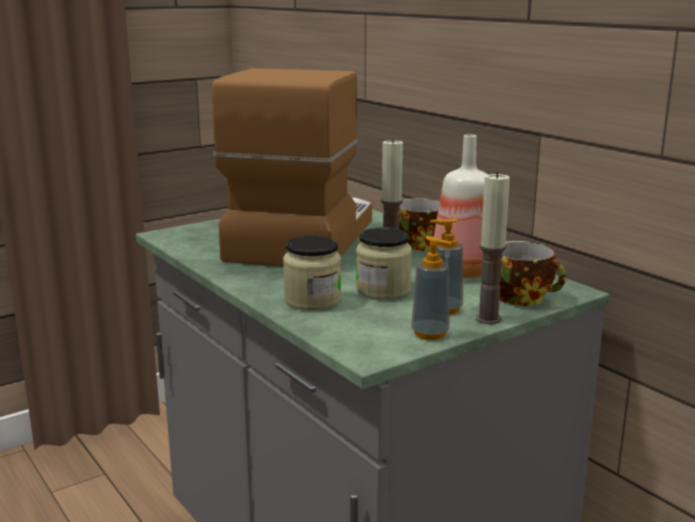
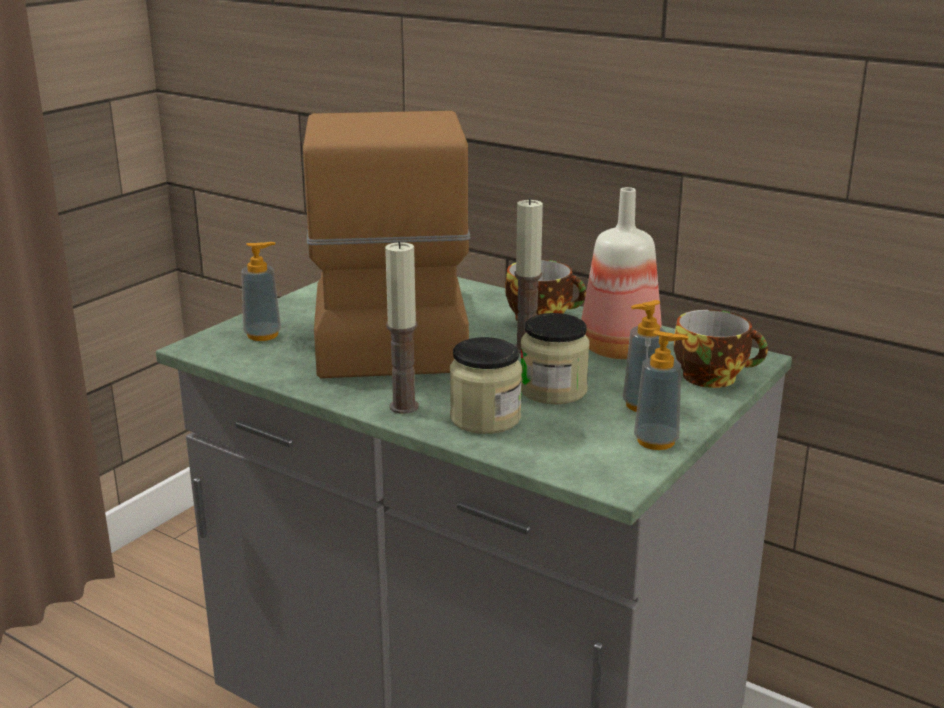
camera: 20 degrees left, 5 degrees up
(212, 232) = (263, 335): none -> soap dispenser
(488, 319) = (699, 411): candle -> candle (404, 407)

